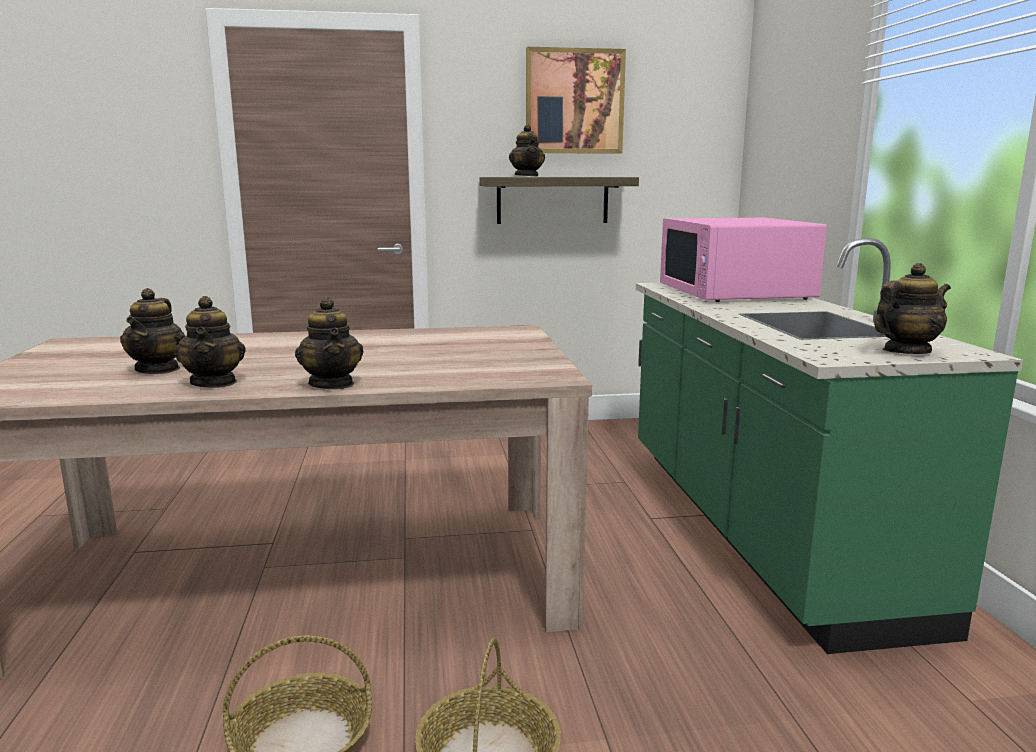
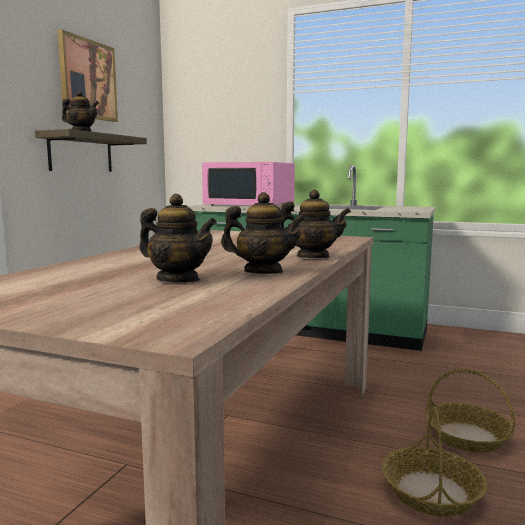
camera: 60 degrees left, 5 degrees down
(906, 351) = (412, 208): teapot -> none

